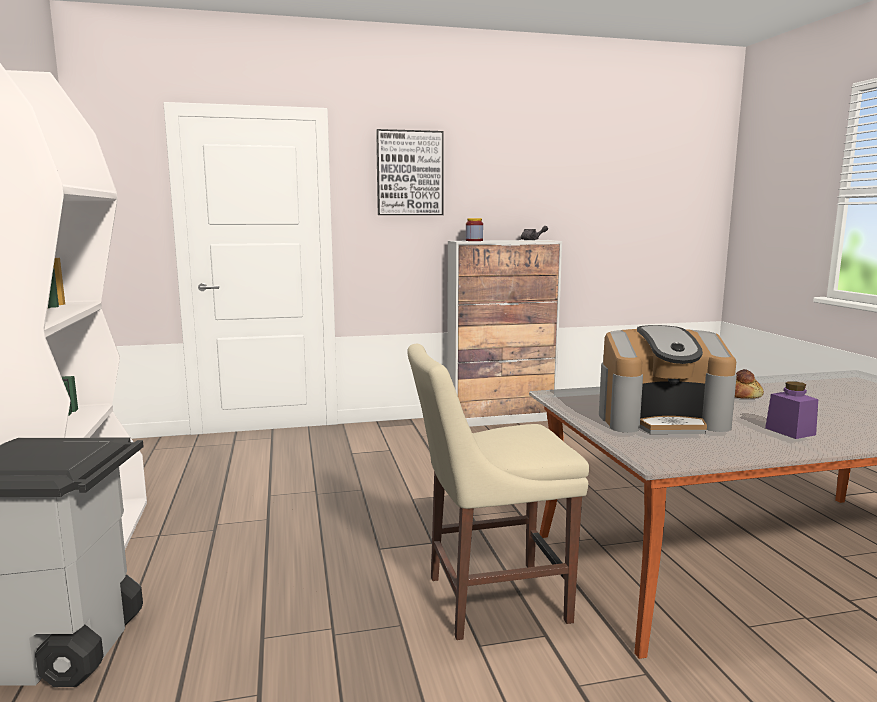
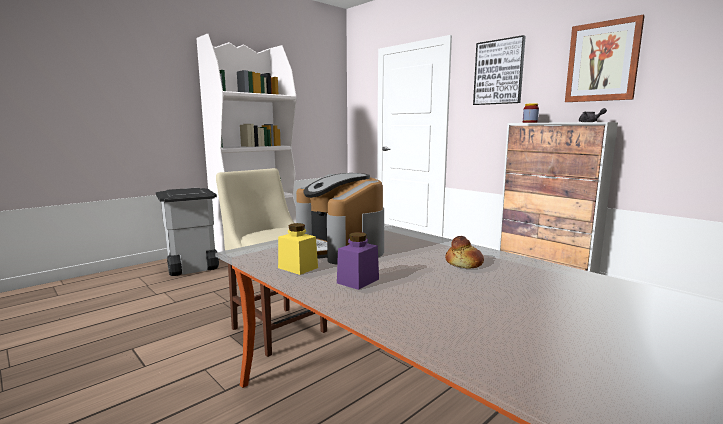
camera: 60 degrees right, 0 degrees up
(527, 175) = (602, 62): none -> picture
(739, 445) = (298, 268): none -> yellow jar

